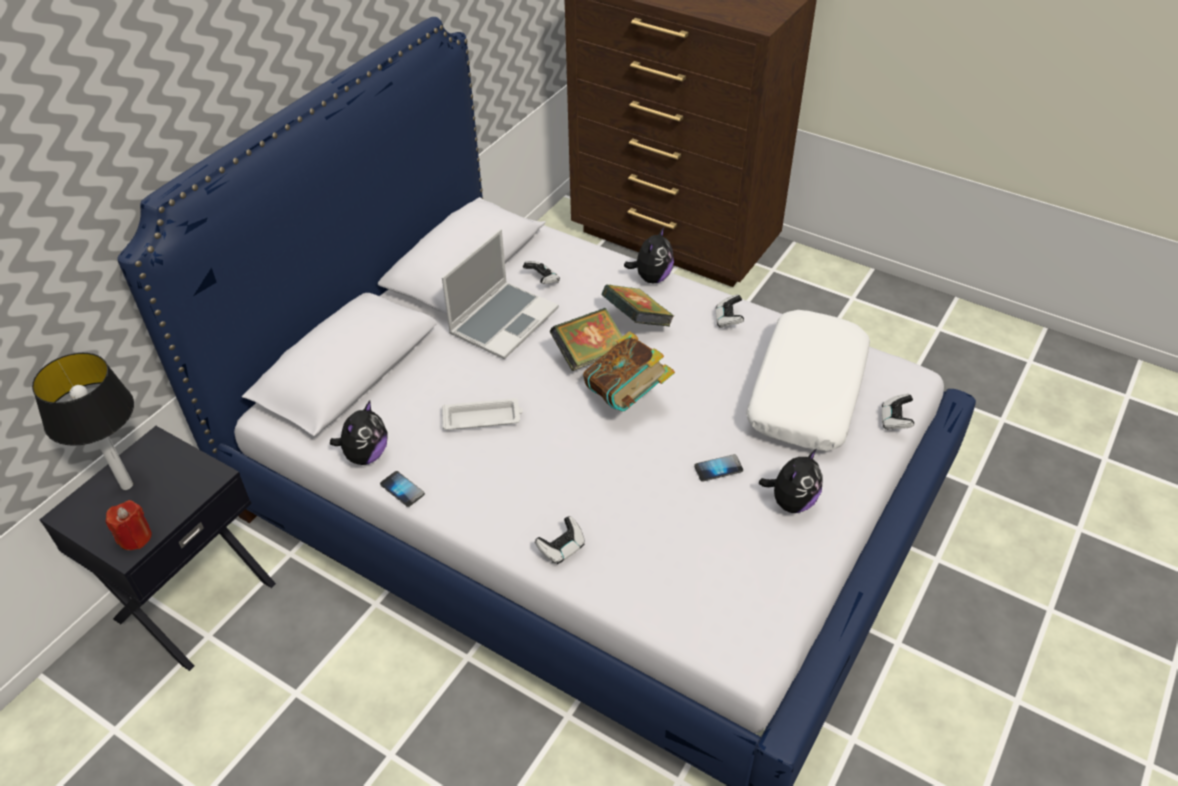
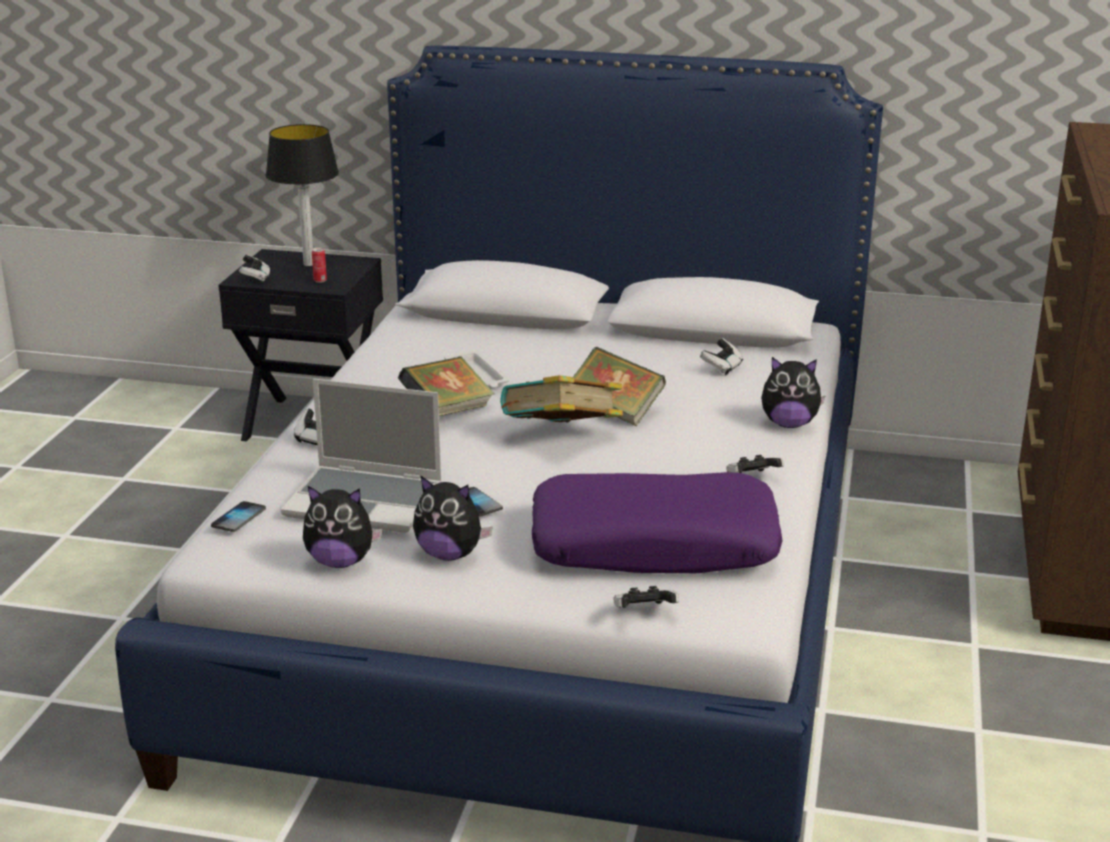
camera: 70 degrees right, 20 degrees down
(135, 537) = (255, 279): red candle -> game controller
(184, 484) = (320, 281): none -> can
(365, 455) = (397, 339): plush toy -> plush toy (341, 562)
(402, 489) = (361, 361): phone -> phone (238, 518)
(503, 320) = (635, 361): laptop -> laptop (366, 501)
(637, 321) = (696, 426): book -> book (447, 411)
(806, 391) = (654, 545): white pillow -> purple pillow

